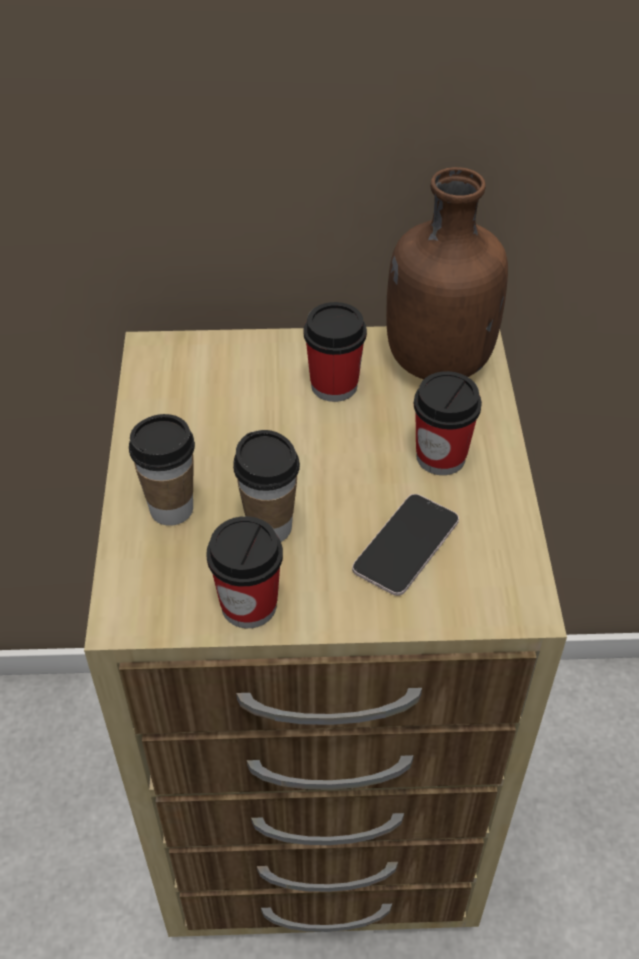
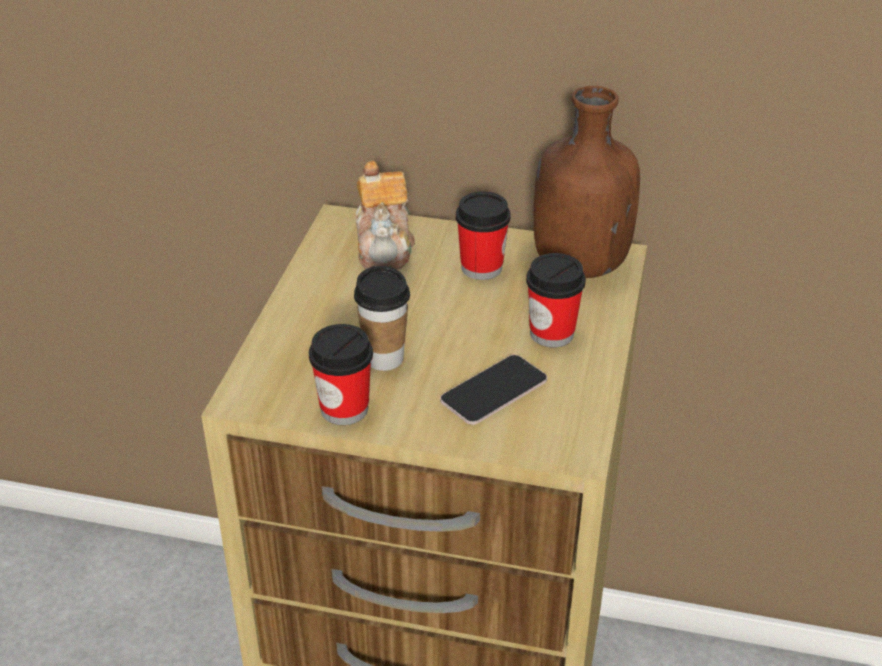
camera: 15 degrees right, 10 degrees down
(171, 509) = (309, 332): cup -> none
(217, 378) = (385, 247): none -> teapot

